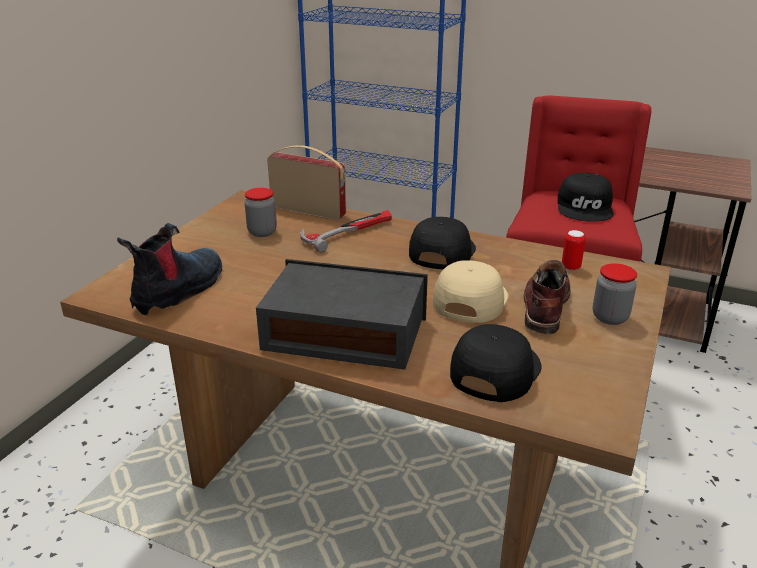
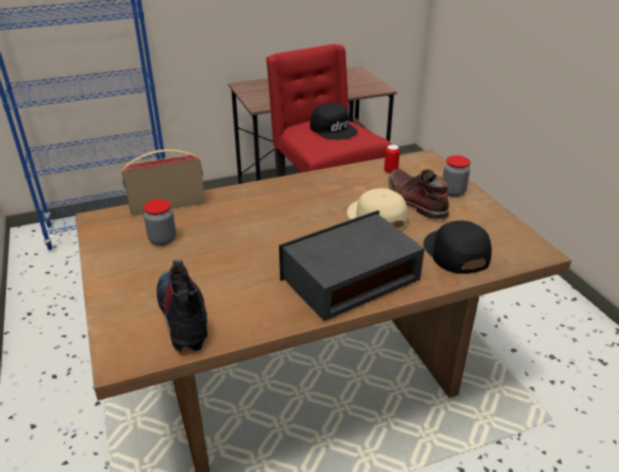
camera: 45 degrees left, 5 degrees up
(348, 232) = (226, 209): hammer -> none
(441, 251) = (309, 195): black cap -> none

